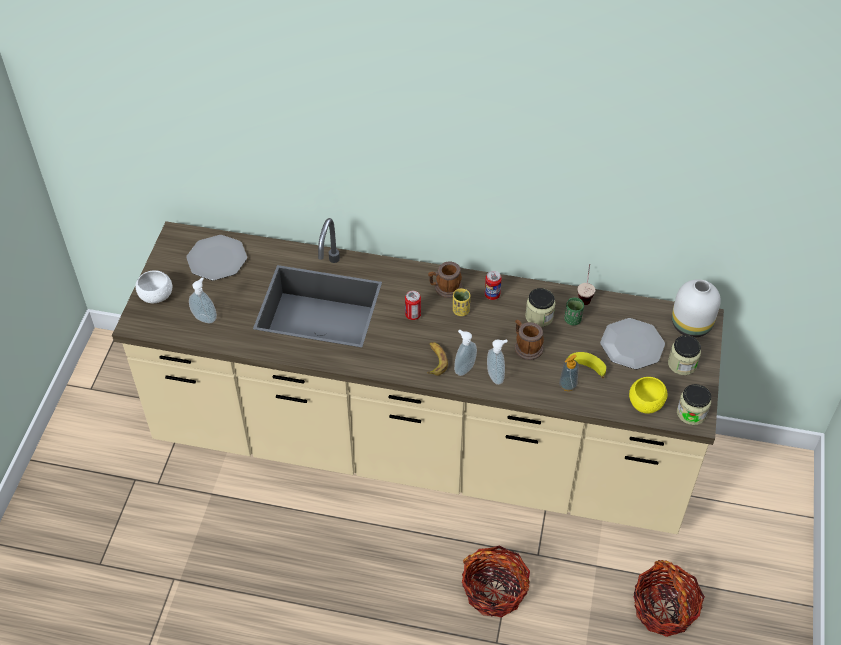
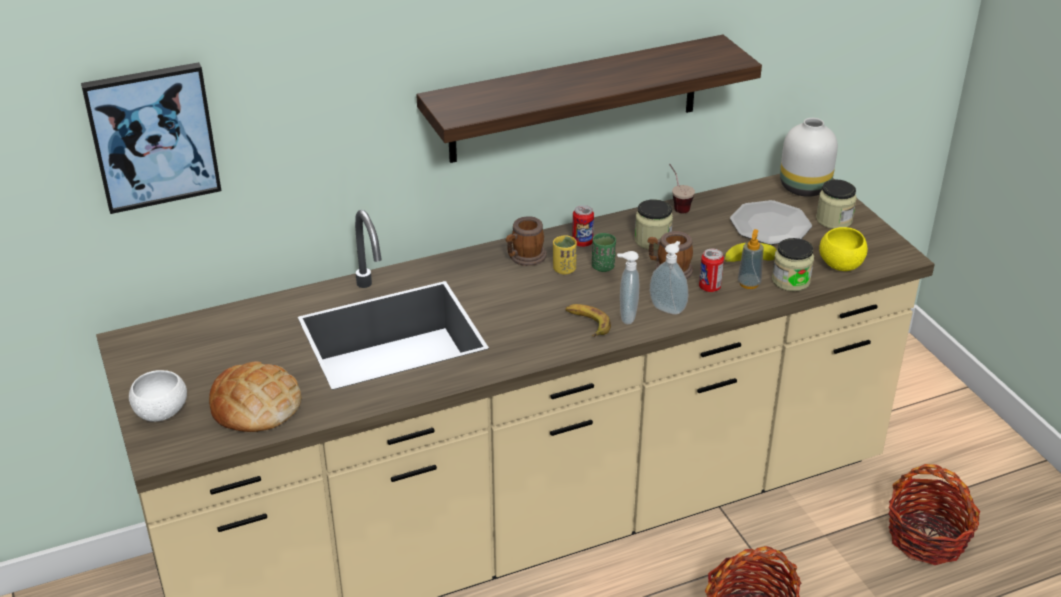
camera: 35 degrees left, 15 degrees down
(205, 318) = (255, 405): soap dispenser -> bread
(207, 127) = (153, 136): none -> picture
(217, 259) = (209, 342): plate -> none
(413, 315) = (515, 295): can -> can (709, 287)
(513, 198) = (575, 99): none -> shelf
(572, 320) = (689, 229): green cup -> green cup (603, 267)
(691, 413) = (890, 253): jar -> jar (790, 281)

